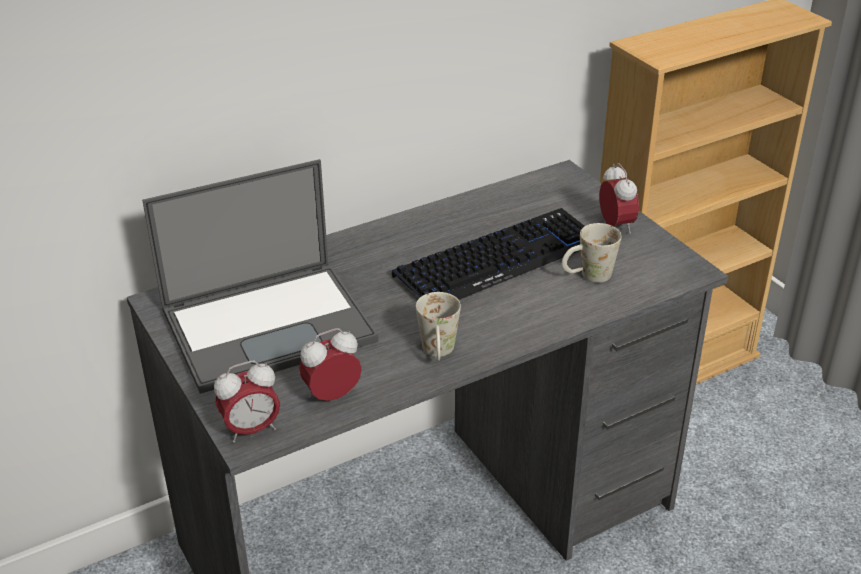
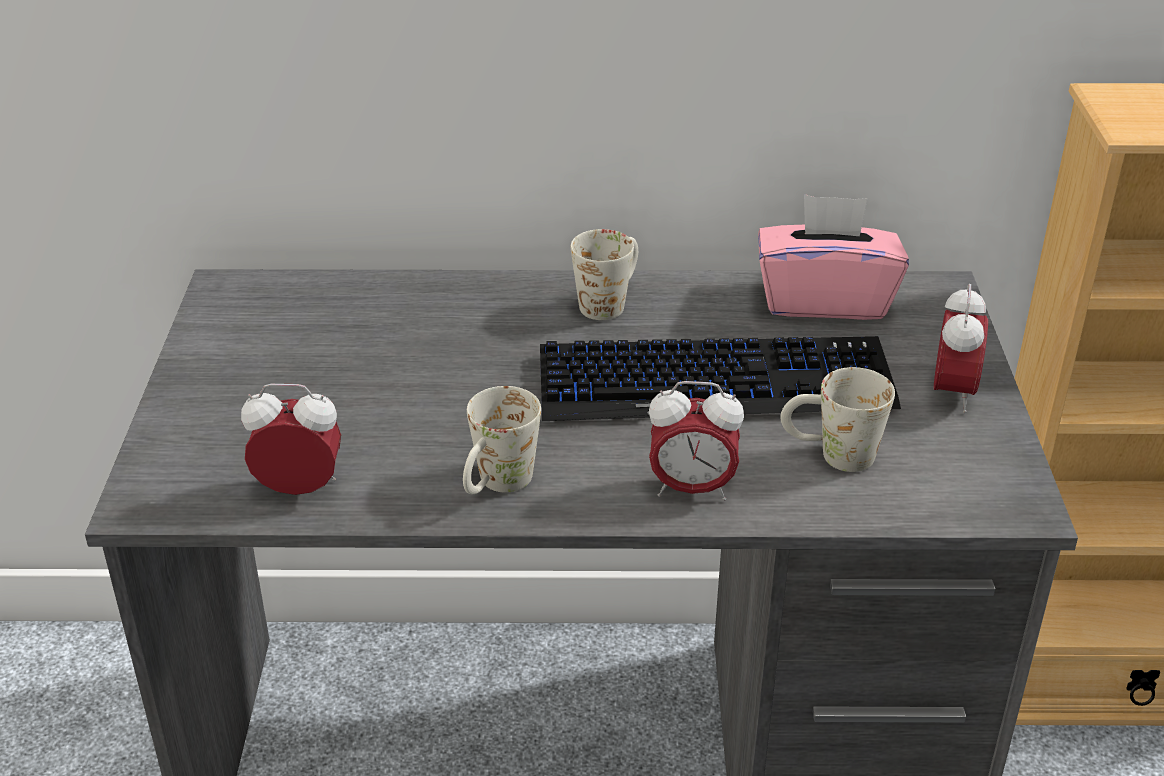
camera: 30 degrees right, 0 degrees up
(251, 430) = (159, 494): alarm clock -> alarm clock (691, 489)
(270, 324) = (321, 364): laptop -> none
(400, 234) = (610, 301): none -> white mug
(512, 197) = (824, 300): none -> pink tissue box

